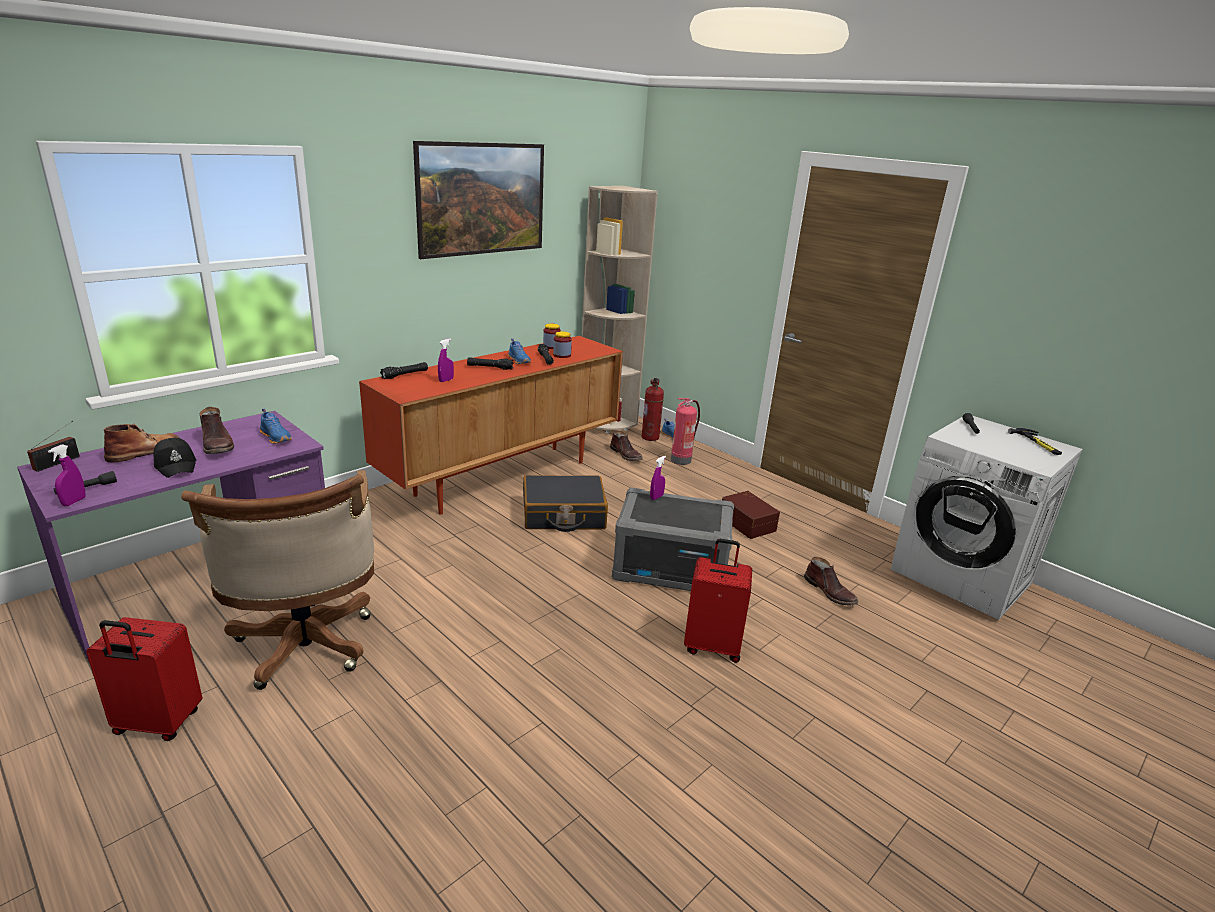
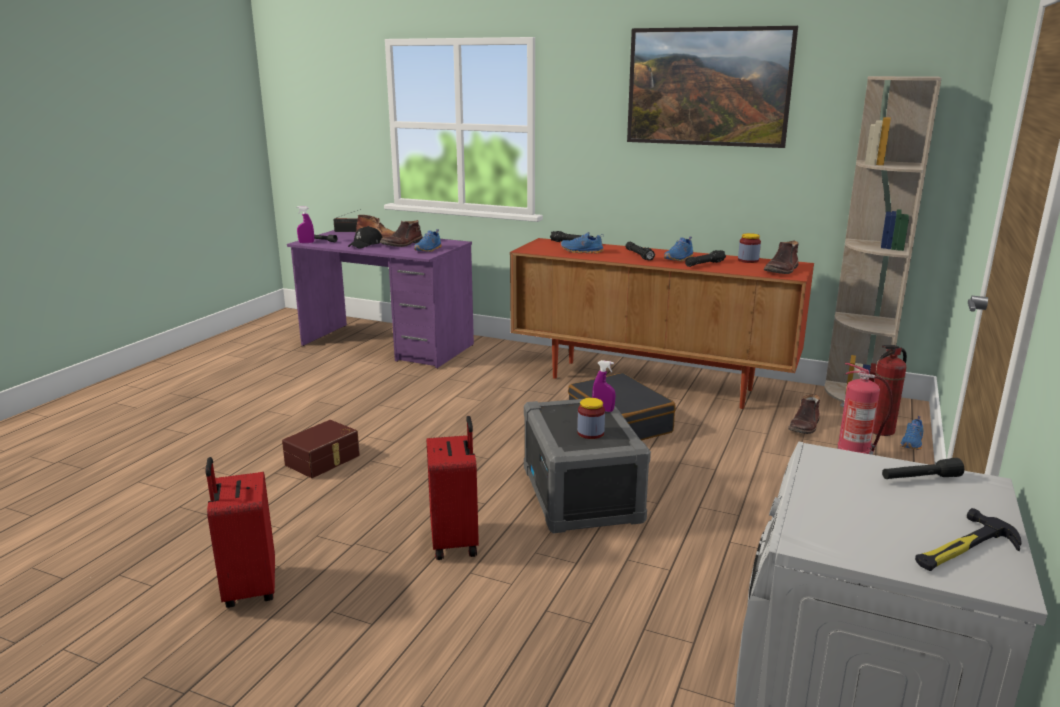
camera: 70 degrees right, 5 degrees down
(157, 724) = (259, 374): red suitcase -> red suitcase (248, 588)
(306, 648) = (344, 386): office chair -> none
(446, 380) = (581, 251): purple spray bottle -> blue shoe
(562, 355) = (730, 266): jar -> jar (590, 433)
(748, 523) = (750, 530): brown storage box -> brown storage box (324, 460)
(830, 592) = (644, 616): brown boot -> brown boot (782, 270)

